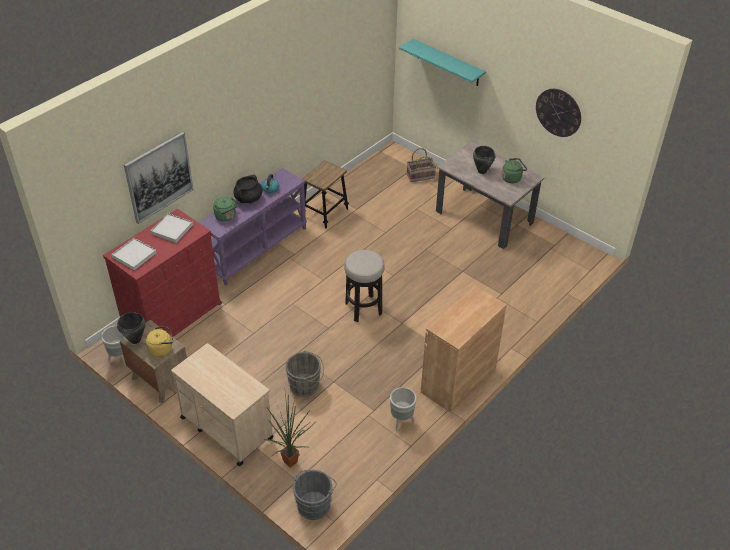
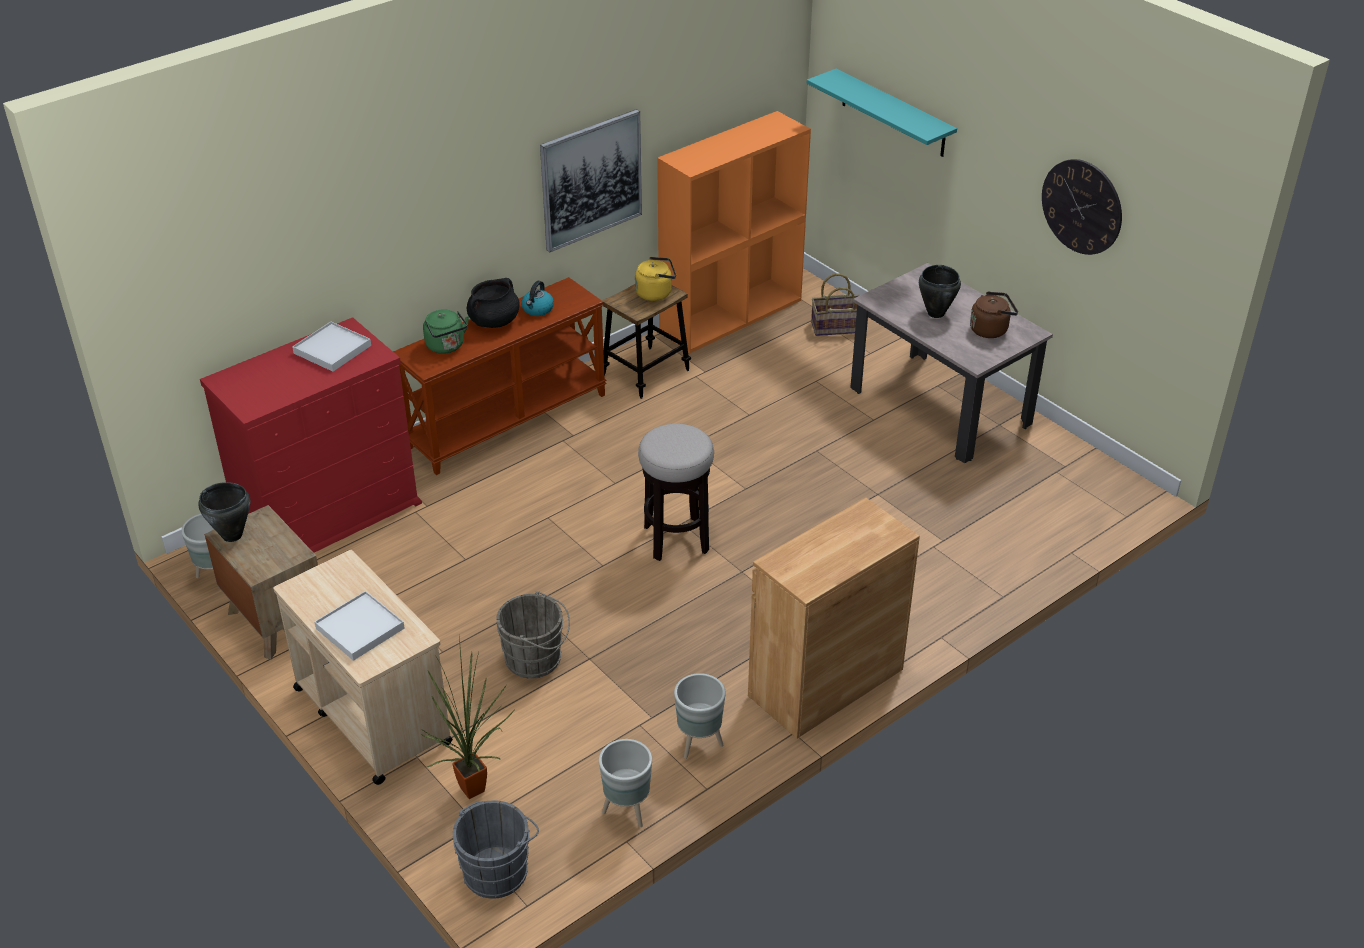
camera: 10 degrees right, 5 degrees down
(134, 255) = (253, 385): white tray -> white tray (360, 628)
(159, 177) = (317, 251): picture -> picture (591, 180)
(162, 349) = (274, 555): yellow kettle -> yellow kettle (656, 293)
(256, 248) = (507, 420): purple console table -> brown console table
(363, 174) = (731, 315): none -> orange bookcase
(373, 463) = (626, 811): none -> grey planter
(512, 178) = (991, 329): green kettle -> brown kettle

